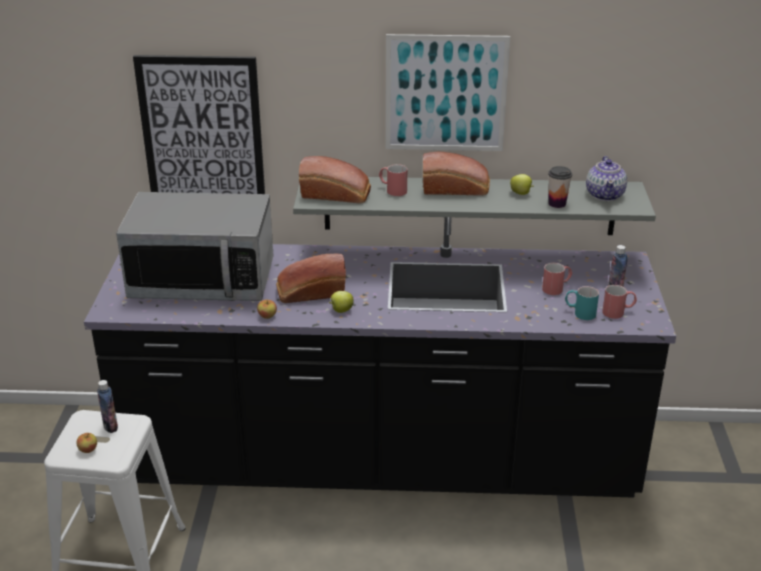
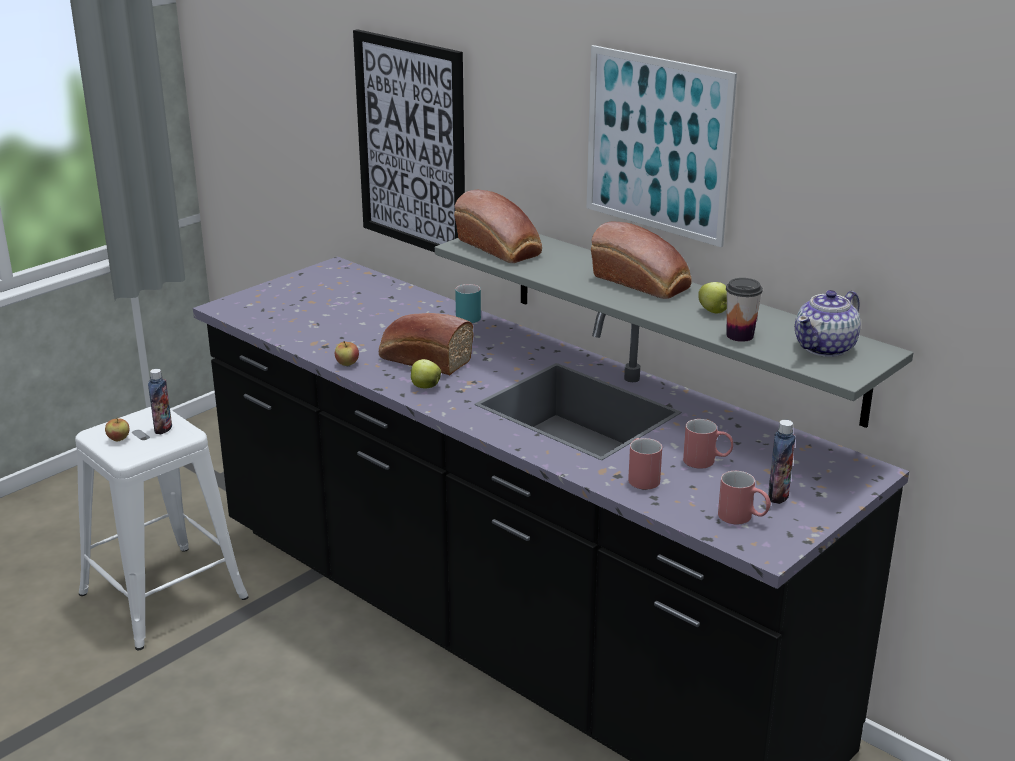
camera: 40 degrees right, 5 degrees down
(203, 280) = (345, 312): microwave -> none
(392, 190) = (567, 262): red mug -> red mug (641, 477)
(579, 313) = (690, 497): turquoise mug -> turquoise mug (465, 315)

